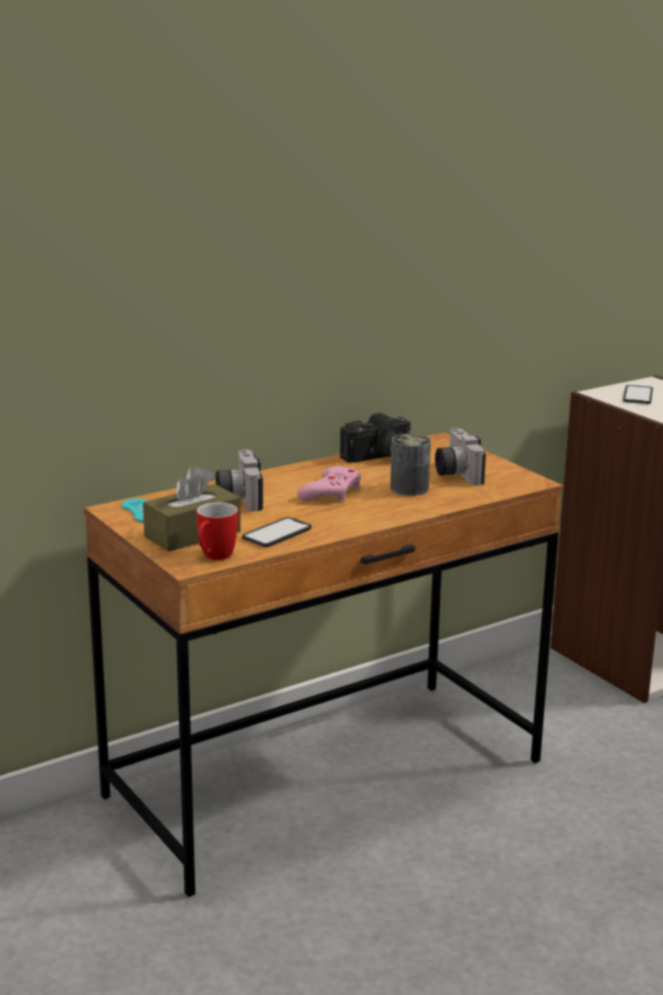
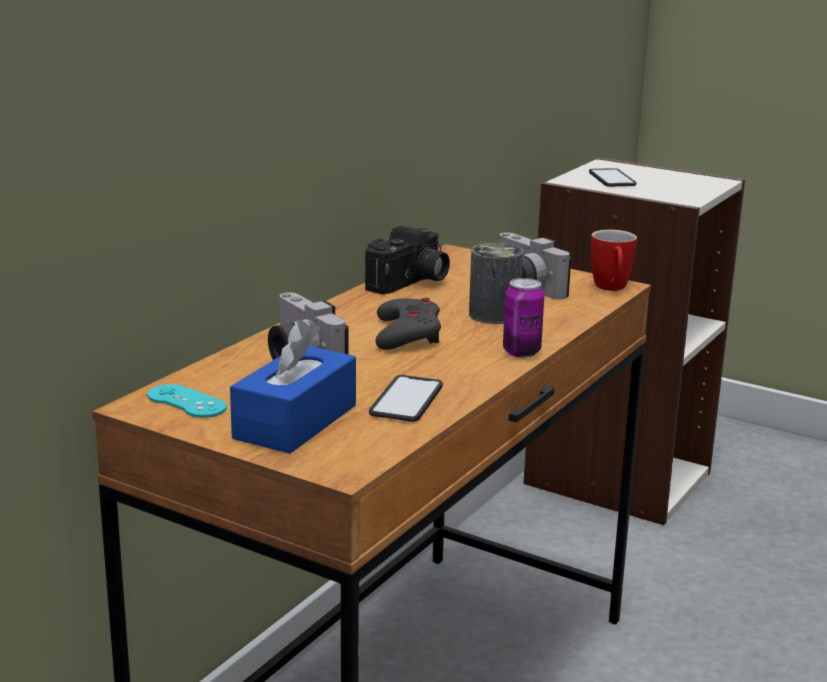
camera: 25 degrees left, 0 degrees up
(192, 534) = (295, 422): brown tissue box -> blue tissue box
(214, 558) = (364, 450): mug -> mug (611, 289)
(331, 492) = (407, 333): pink game controller -> grey game controller
(394, 516) = (521, 352): none -> can

